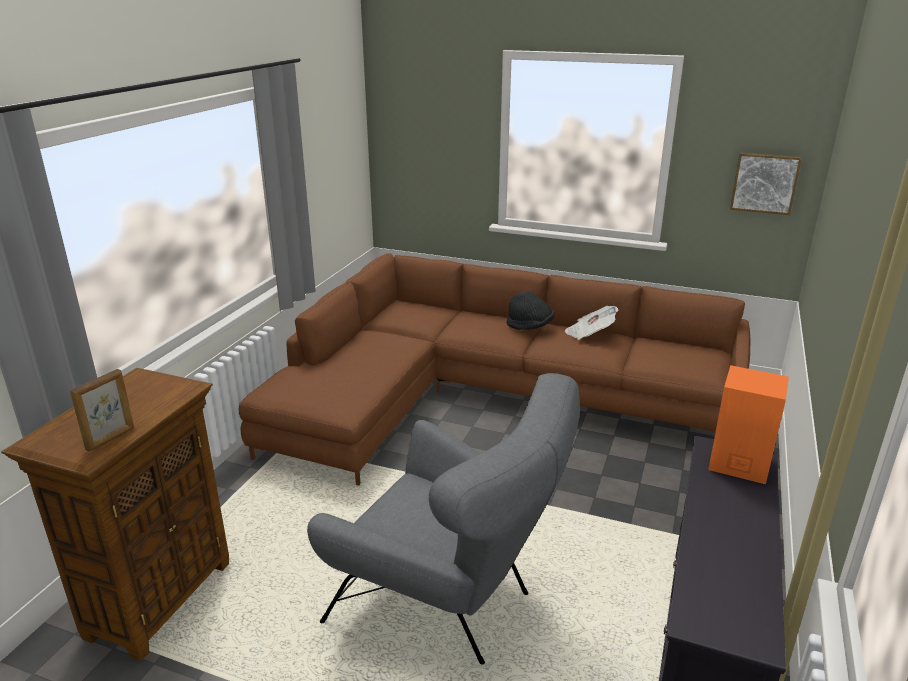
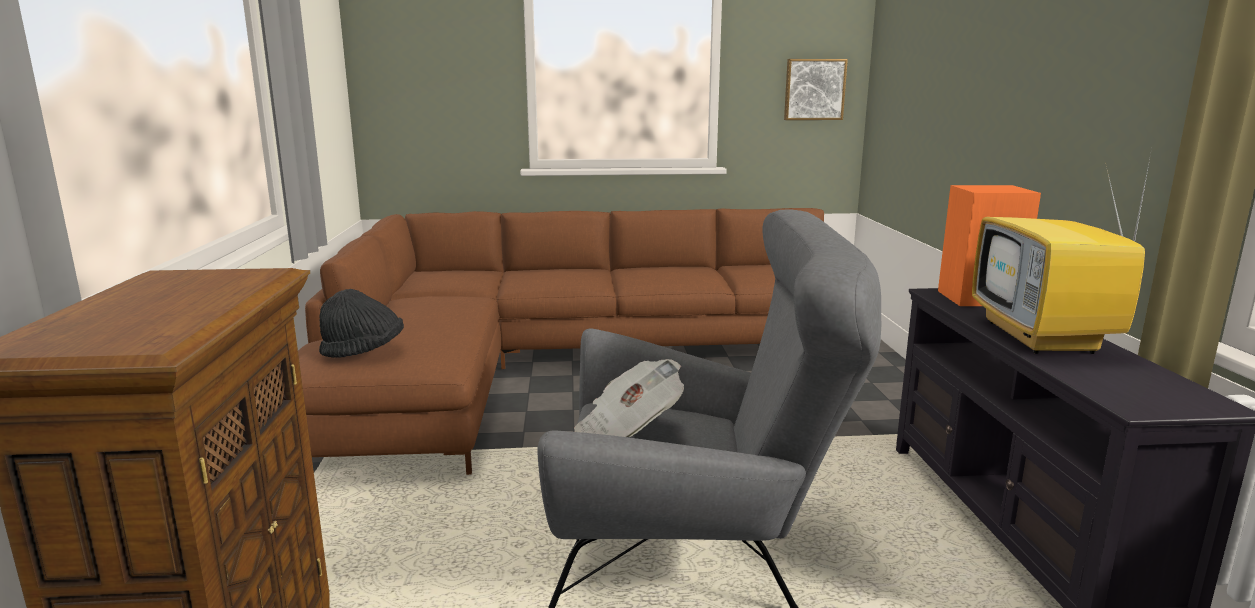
camera: 25 degrees left, 10 degrees down
(111, 439) = (186, 325): picture frame -> none
(530, 327) = (604, 270): black hat -> black hat (364, 352)
(589, 334) = (674, 267): newspaper -> newspaper (628, 427)
(726, 529) = (1044, 338): none -> television

